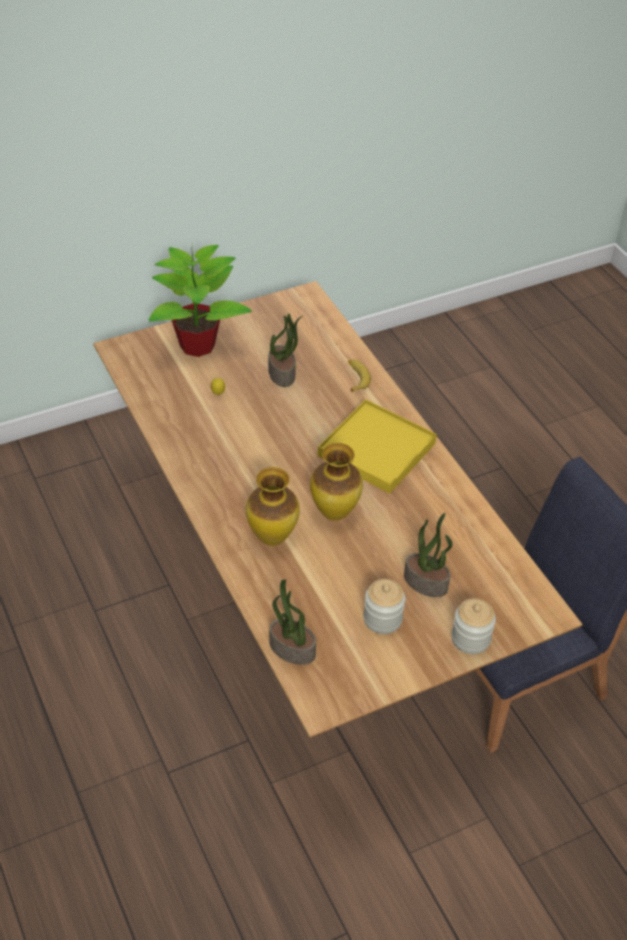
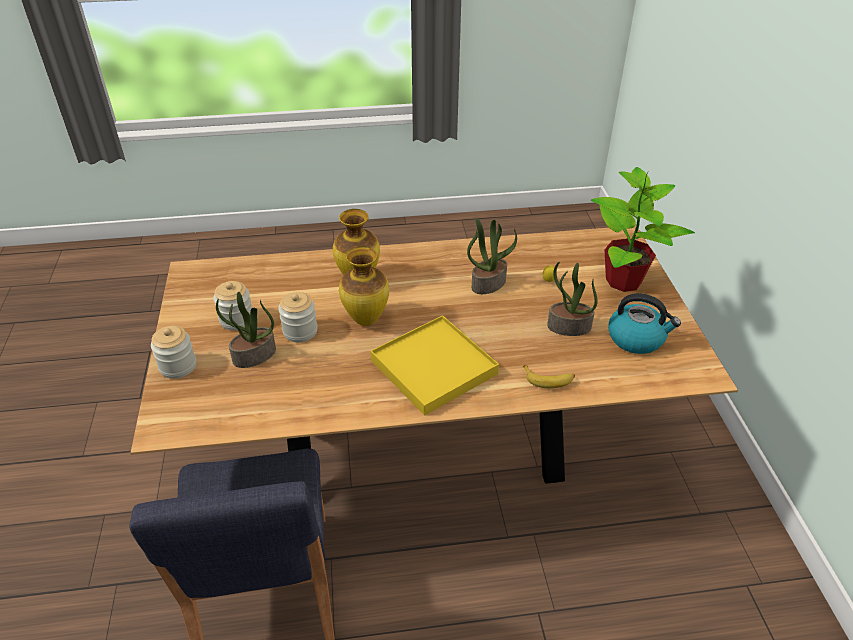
camera: 110 degrees right, 5 degrees down
(279, 333) = (636, 338): none -> kettle
(291, 649) = (245, 267): potted plant -> potted plant (488, 283)
(375, 559) = (300, 331): none -> jar

